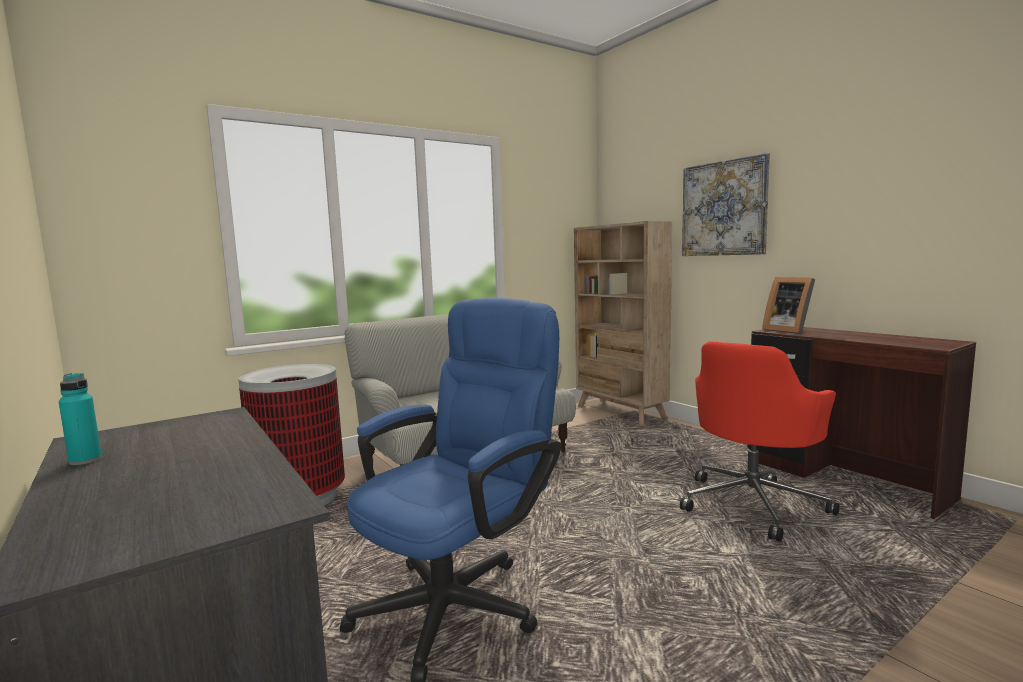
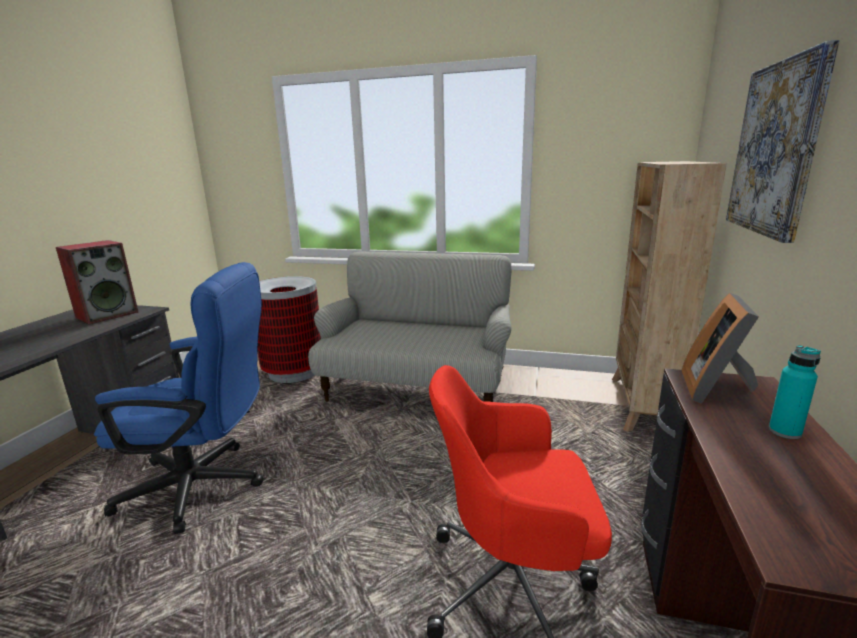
camera: 50 degrees right, 10 degrees up
(85, 460) = (53, 320): turquoise bottle -> turquoise bottle (784, 431)
(174, 431) = (108, 314): none -> speaker

